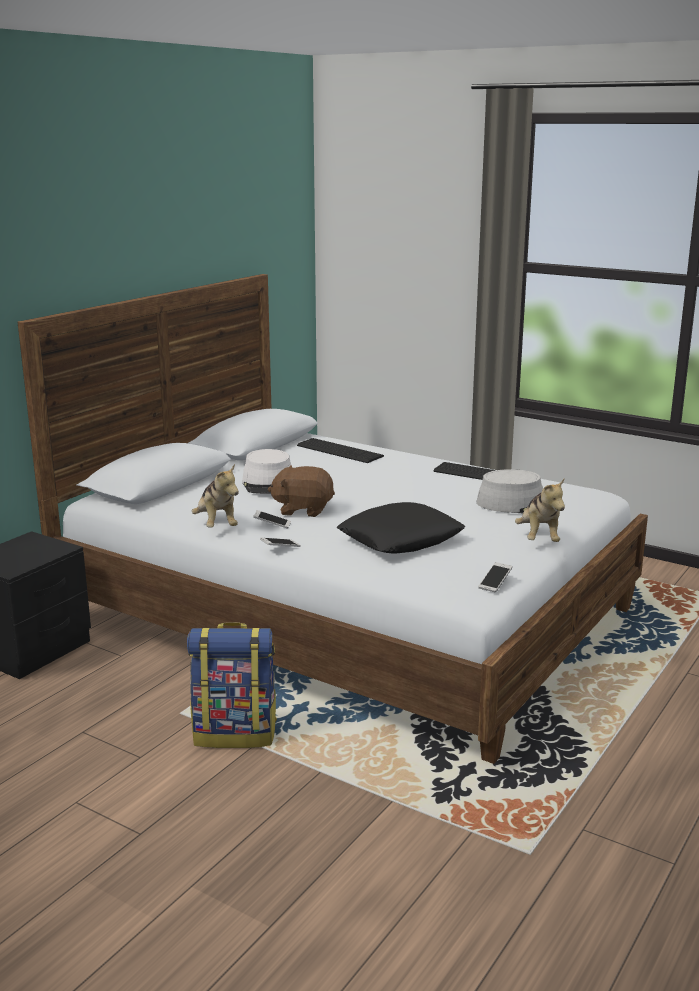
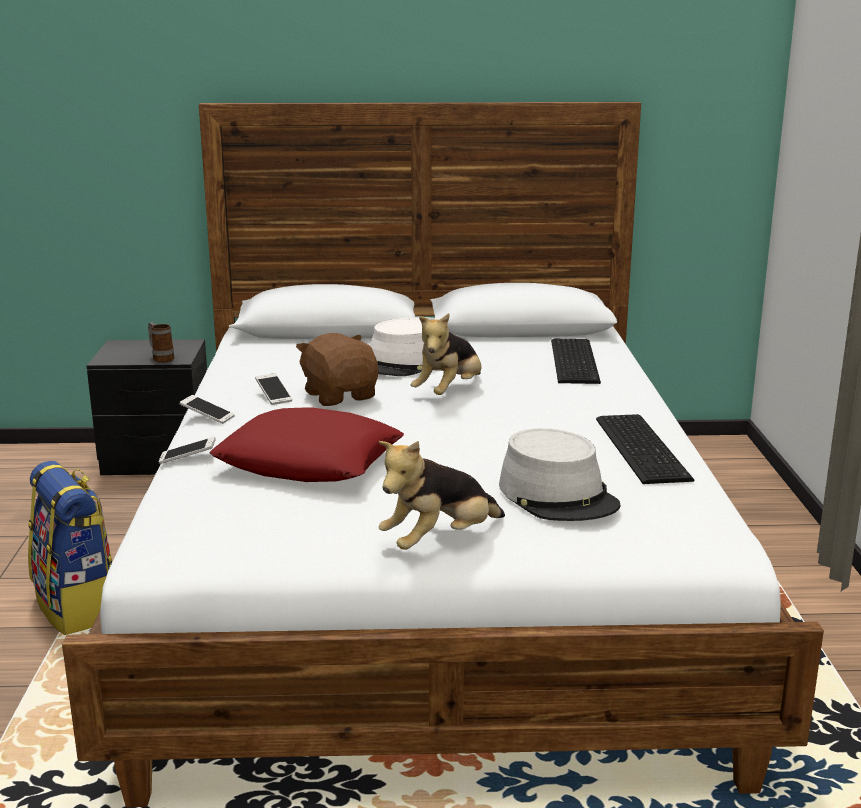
camera: 55 degrees right, 0 degrees up
(49, 552) = (161, 358): none -> mug
(216, 525) = (242, 376): plush toy -> plush toy (449, 392)
(401, 538) = (309, 461): black pillow -> red pillow
(495, 583) = (225, 551): phone -> phone (188, 458)

